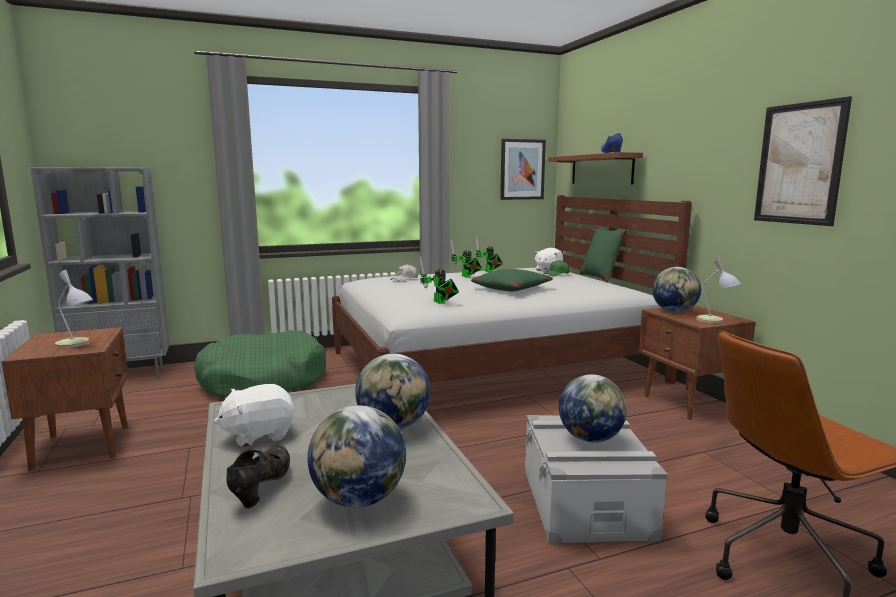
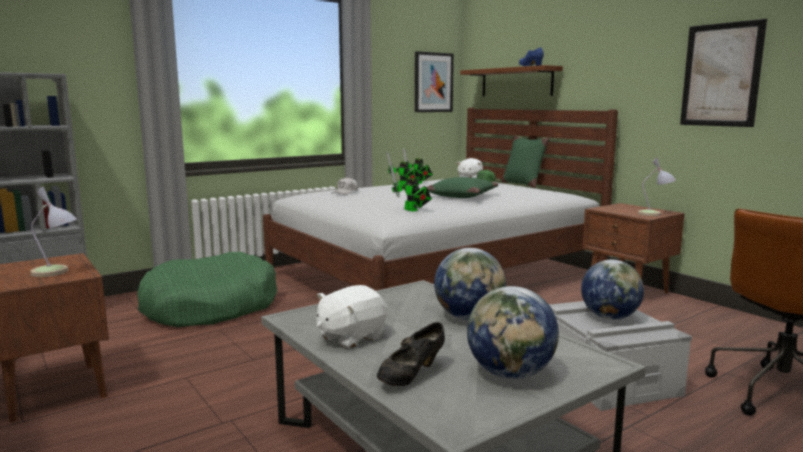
camera: 15 degrees left, 0 degrees up
(262, 487) = (411, 376): black shoe -> black shoe turned 135 degrees counterclockwise
(674, 311) = (614, 209): globe -> none

